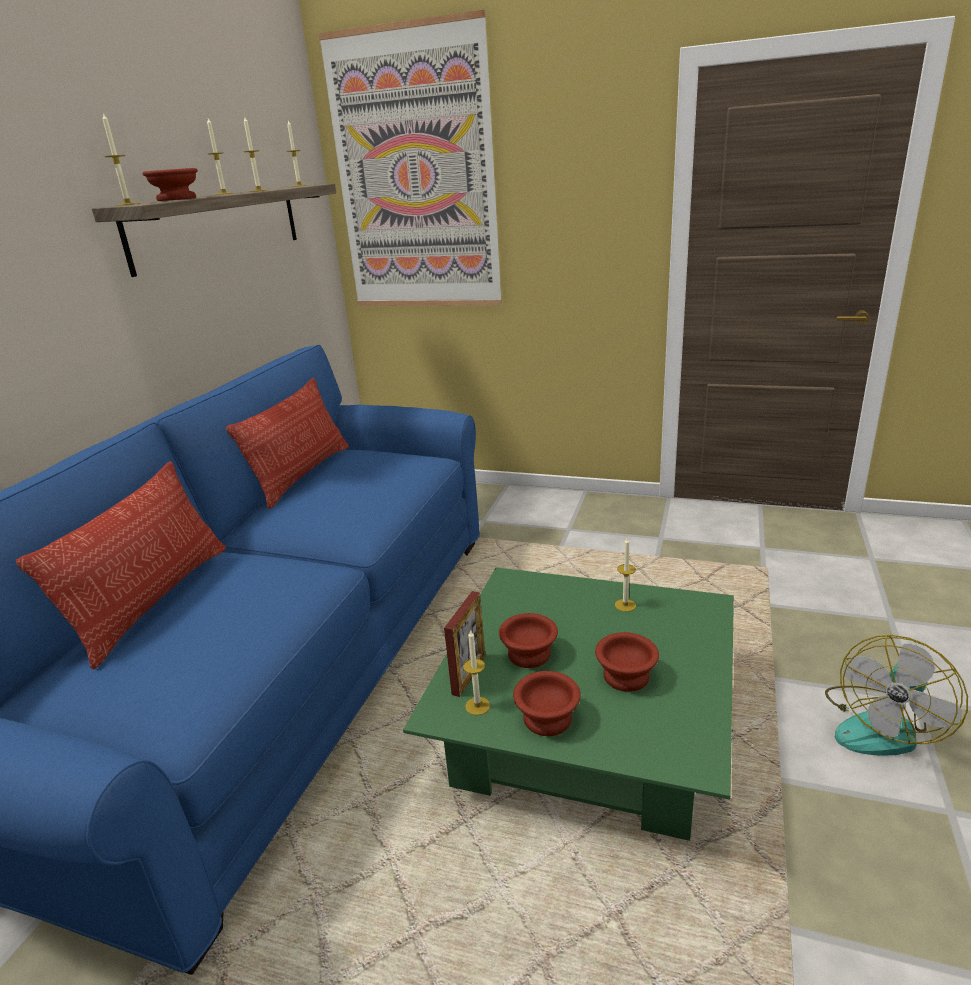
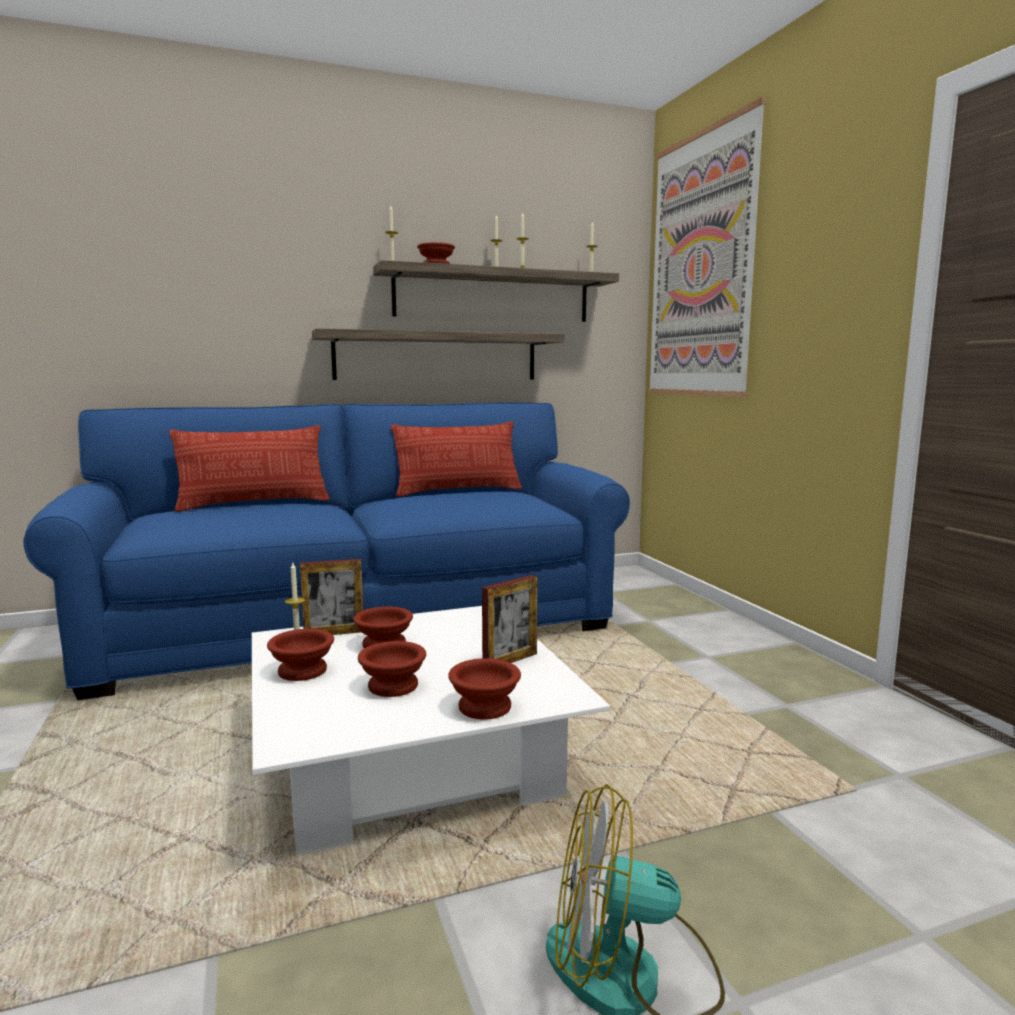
camera: 50 degrees right, 15 degrees down
(188, 318) = (437, 356): none -> shelf
(585, 725) = (412, 755): green coffee table -> white coffee table
(625, 605) = (510, 661): candle -> picture frame
(701, 645) = (487, 707): none -> brown bowl

